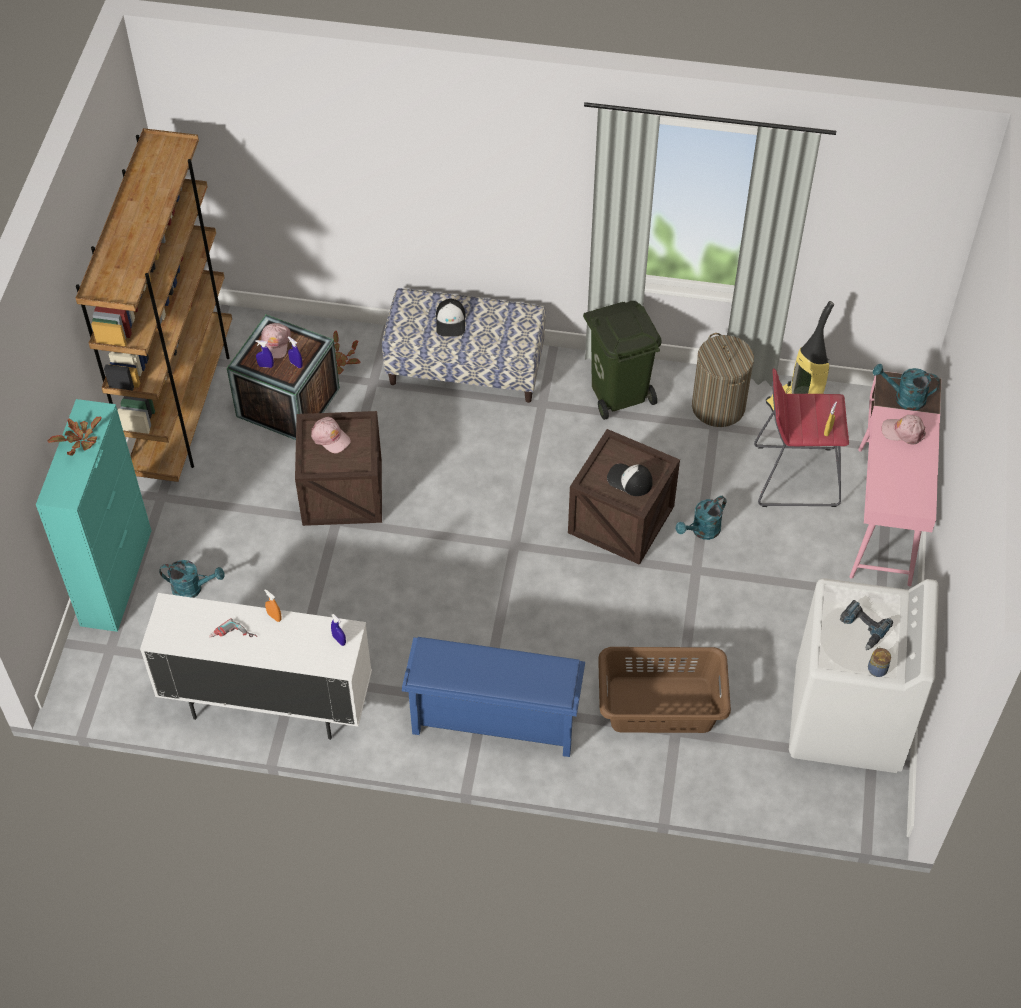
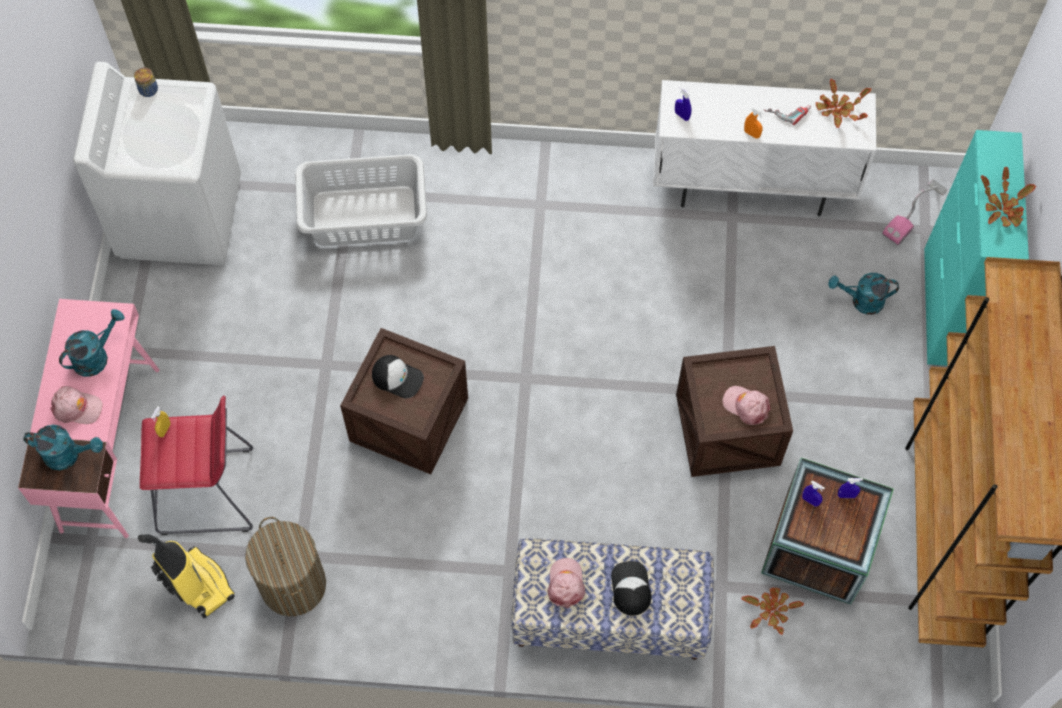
camera: 175 degrees right, 10 degrees up
(115, 666) = (914, 213): none -> vacuum cleaner
(183, 634) = (837, 110): none -> potted plant
(275, 343) = (843, 529): pink cap -> pink cap (566, 584)
(493, 722) = (528, 187): blue shoe rack -> none
(620, 392) = (414, 595): green trash can -> none
(660, 704) = (365, 217): brown laundry basket -> grey laundry basket
(702, 531) = (318, 412): turquoise watering can -> turquoise watering can (96, 356)
(862, 628) = (157, 129): power drill -> none

